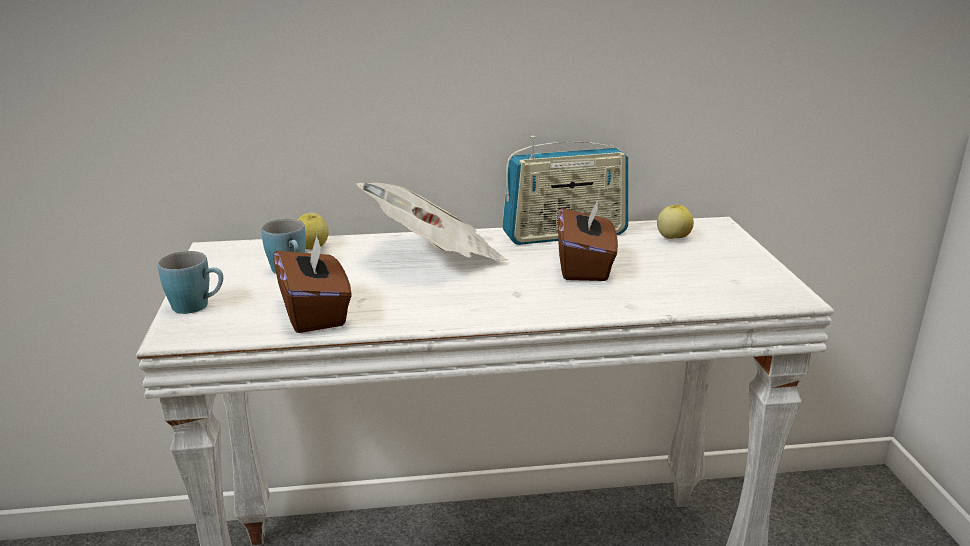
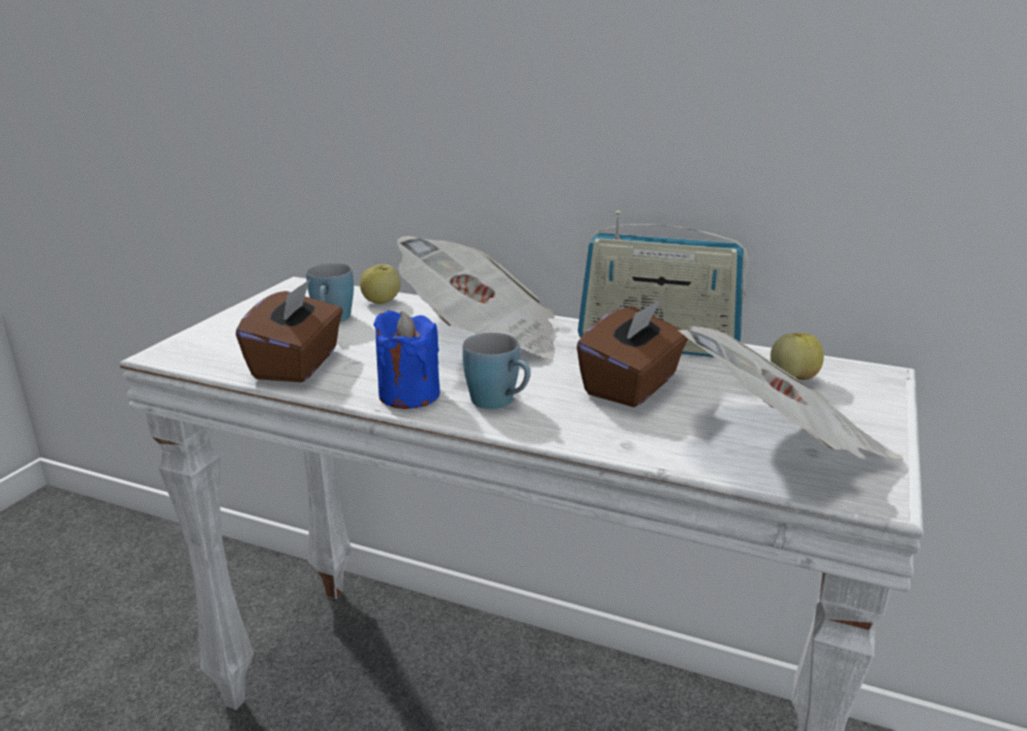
camera: 30 degrees right, 0 degrees up
(198, 306) = (216, 333): blue mug -> blue mug (500, 403)
(440, 312) = (409, 395): none -> blue candle
(716, 281) = (782, 445): none -> newspaper

